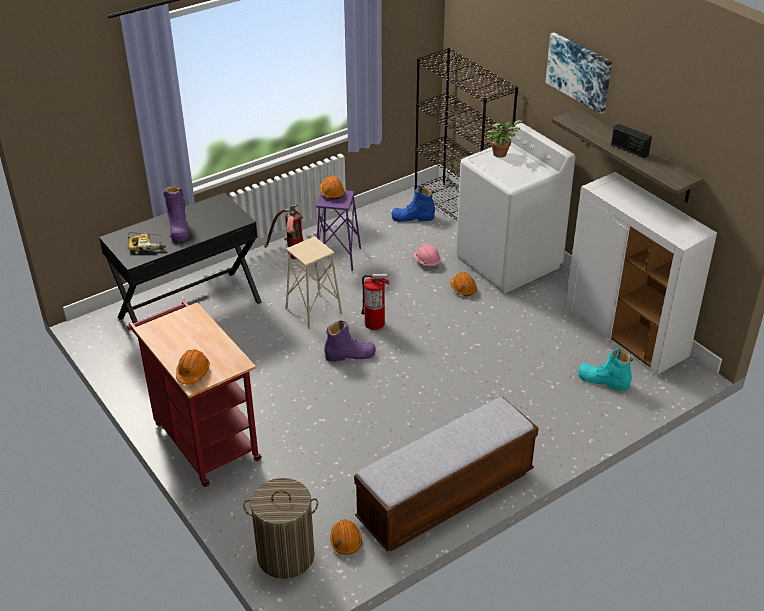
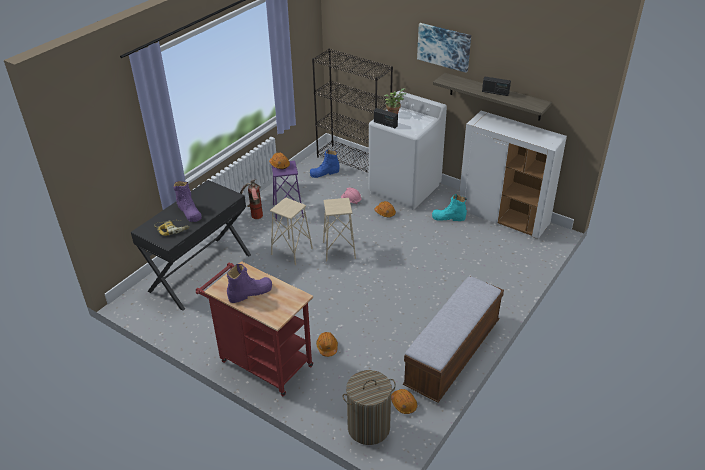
camera: 20 degrees left, 0 degrees up
(193, 372) = (270, 312): orange hard hat -> orange hard hat (327, 347)
(350, 355) = (334, 275): purple boot -> purple boot (250, 293)
(375, 323) = (339, 250): fire extinguisher -> beige stool
(480, 165) = (385, 124): none -> radio
(603, 380) = (507, 251): turquoise boot -> turquoise boot (448, 217)

